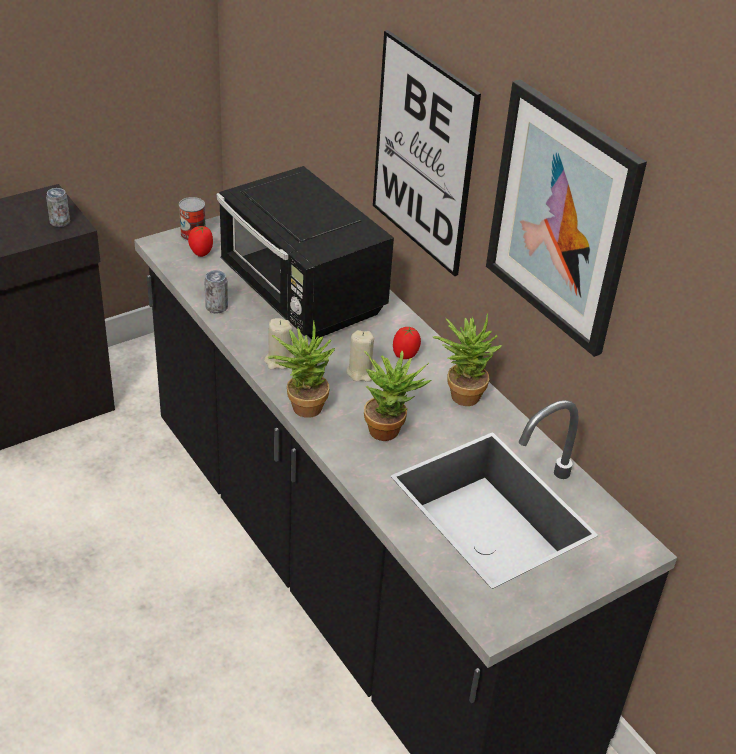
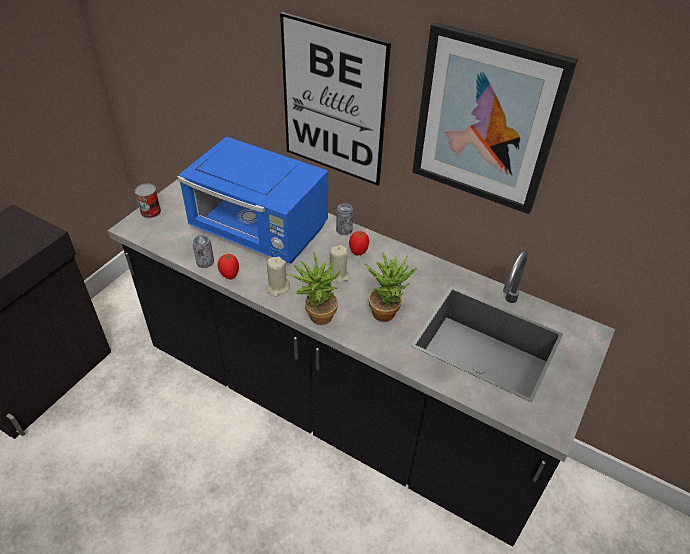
camera: 25 degrees left, 5 degrees up
(60, 222) = (33, 234): can -> can (344, 230)
(201, 252) = (166, 224): tomato -> tomato (229, 275)
(302, 295) = (260, 232): black microwave -> blue microwave
(461, 393) = (412, 266): potted plant -> none

